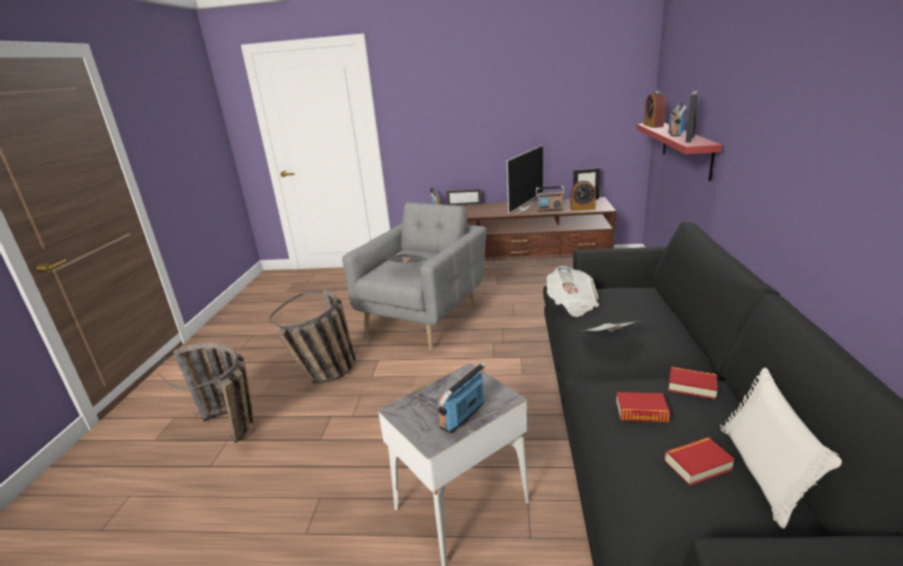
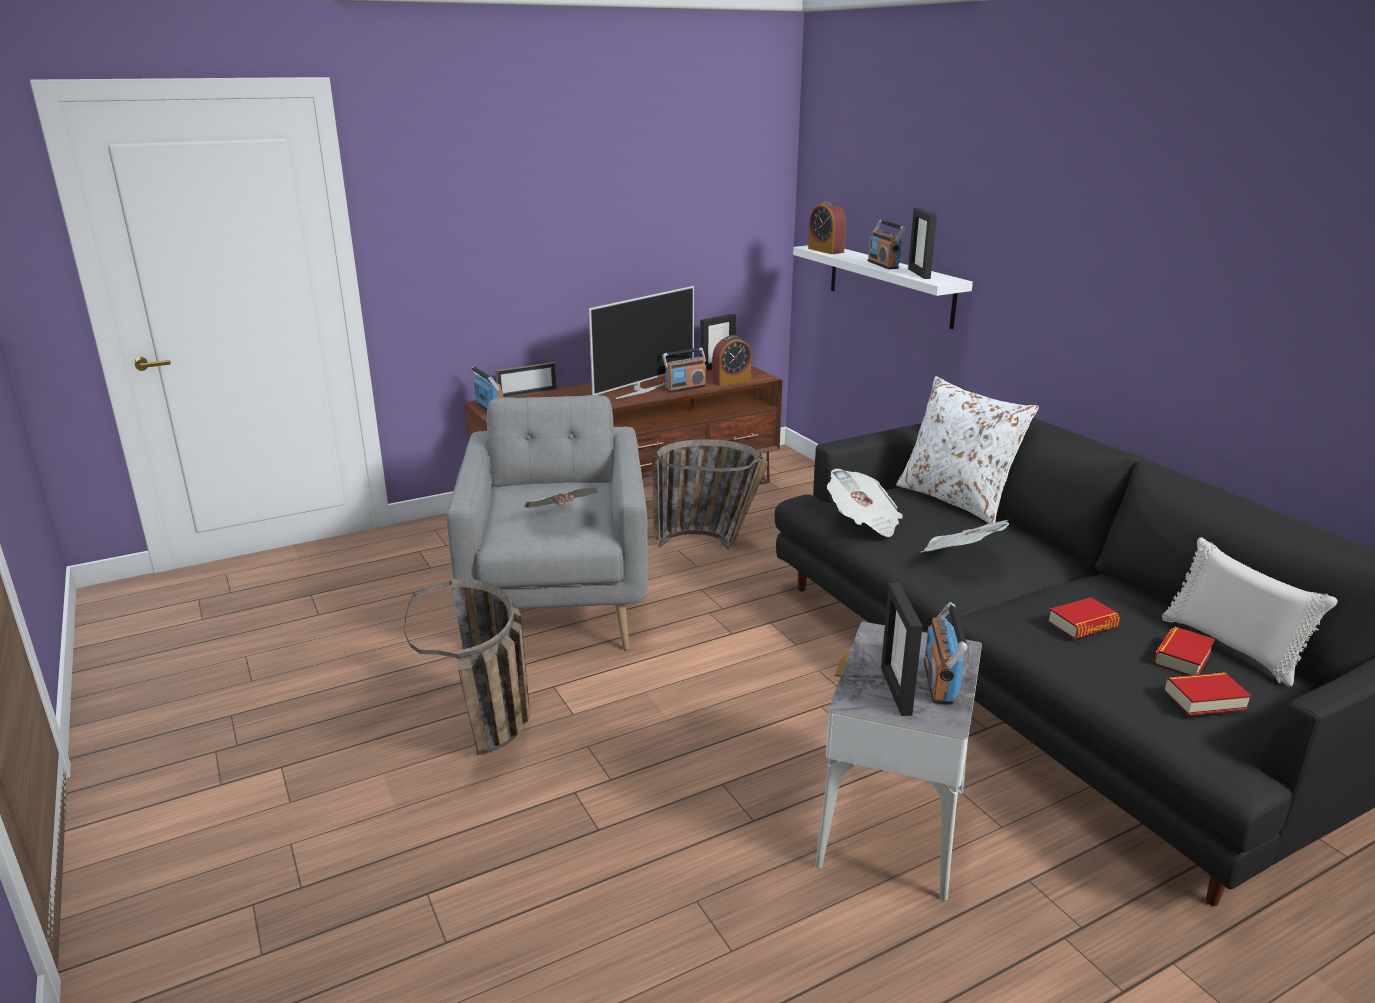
camera: 35 degrees left, 0 degrees up
(235, 431) = (423, 875): basket -> basket (710, 544)
(430, 412) = (897, 690): none -> picture frame
(523, 209) = (641, 390): television -> television turned 45 degrees clockwise
(659, 303) = (956, 500): none -> white pillow
(686, 149) = (890, 284): red shelf -> white shelf
(691, 386) = (1094, 585): book -> book (1204, 699)

